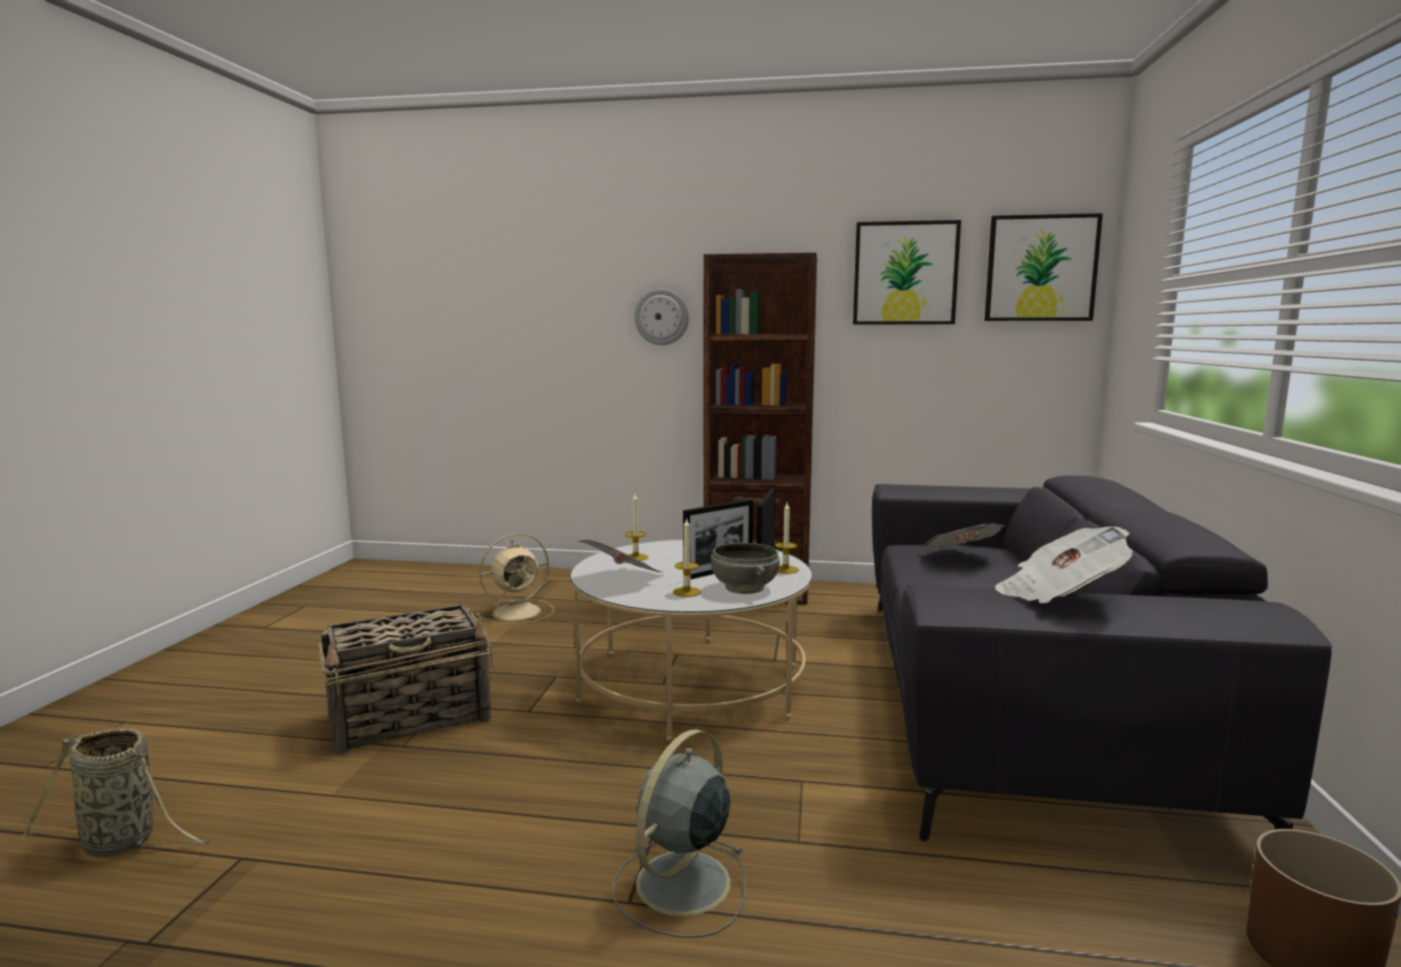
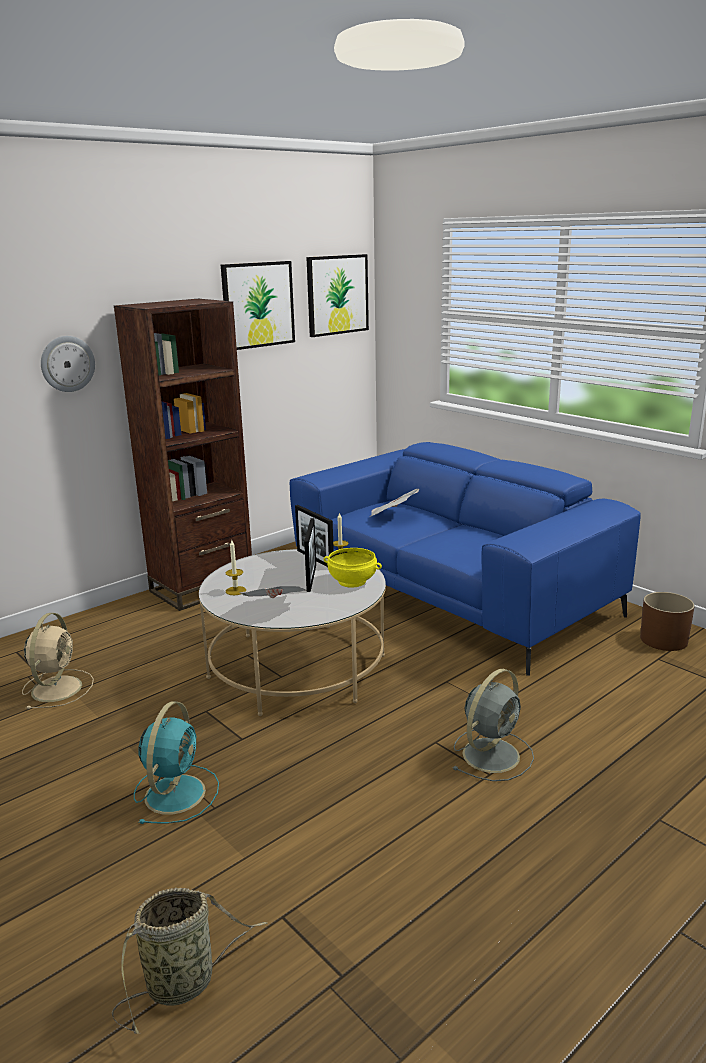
camera: 50 degrees left, 10 degrees up
(412, 718) = (176, 792): basket -> turquoise fan
(680, 885) = (492, 754): grey fan -> grey fan turned 120 degrees counterclockwise
(686, 592) = (332, 598): candle -> none
(743, 588) = (352, 582): grey bowl -> yellow bowl
(1014, 699) = (450, 592): grey sofa -> blue sofa
(1059, 594) = (549, 524): newspaper -> none

